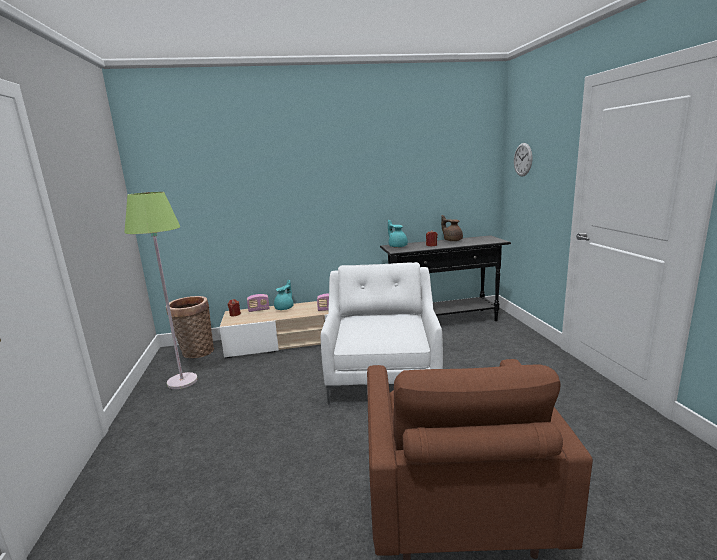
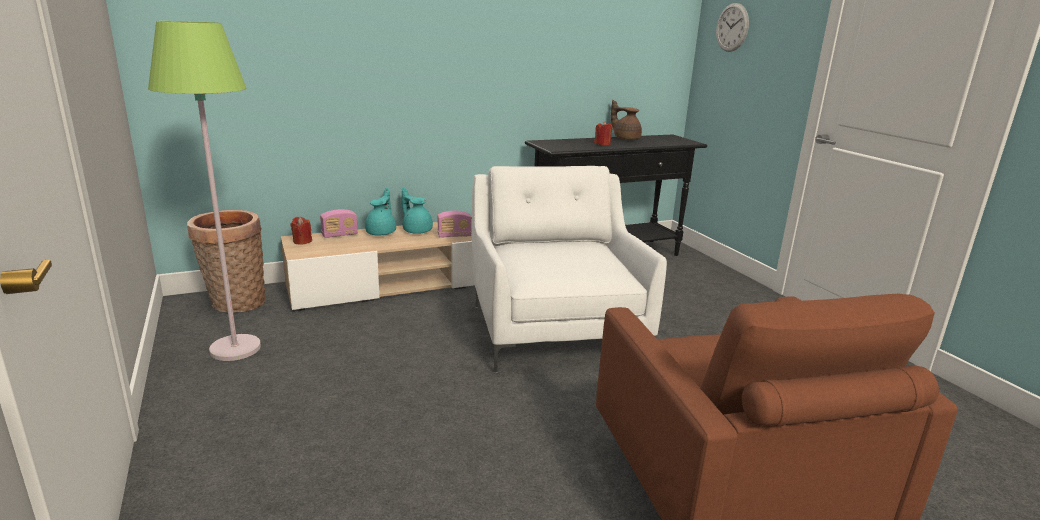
camera: 15 degrees left, 5 degrees up
(397, 246) = (553, 143): turquoise teapot -> turquoise teapot (416, 230)

